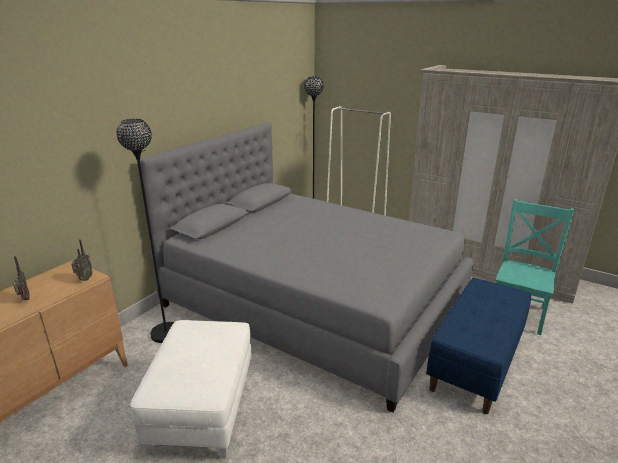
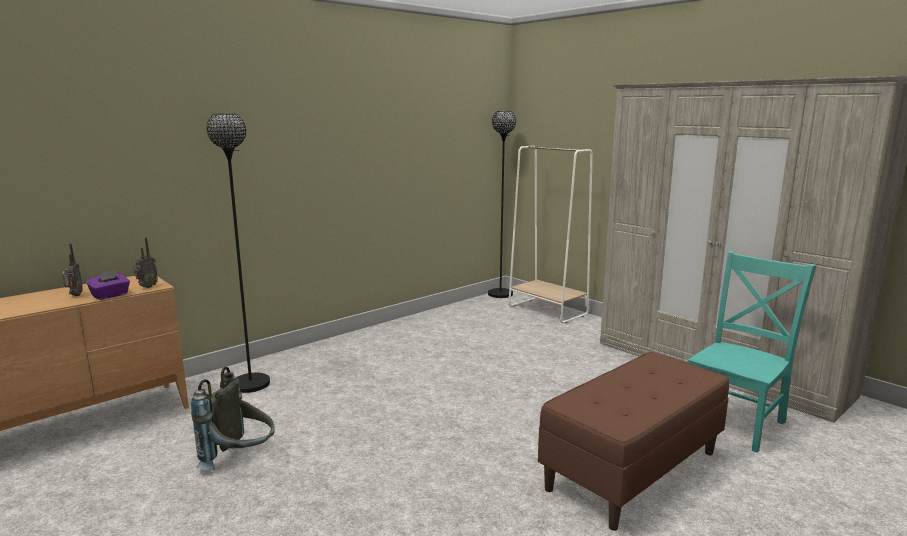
camera: 15 degrees right, 10 degrees down
(59, 295) = (110, 295): none -> purple tissue box
(202, 409) = (241, 461): white ottoman -> grey backpack
(313, 303) = (445, 377): grey bed -> none
(475, 363) = (632, 469): blue bench -> brown bench

